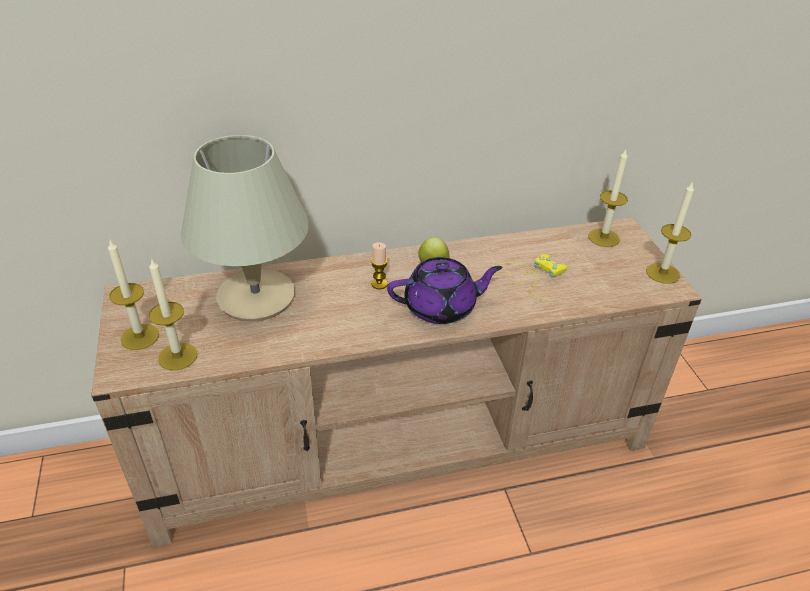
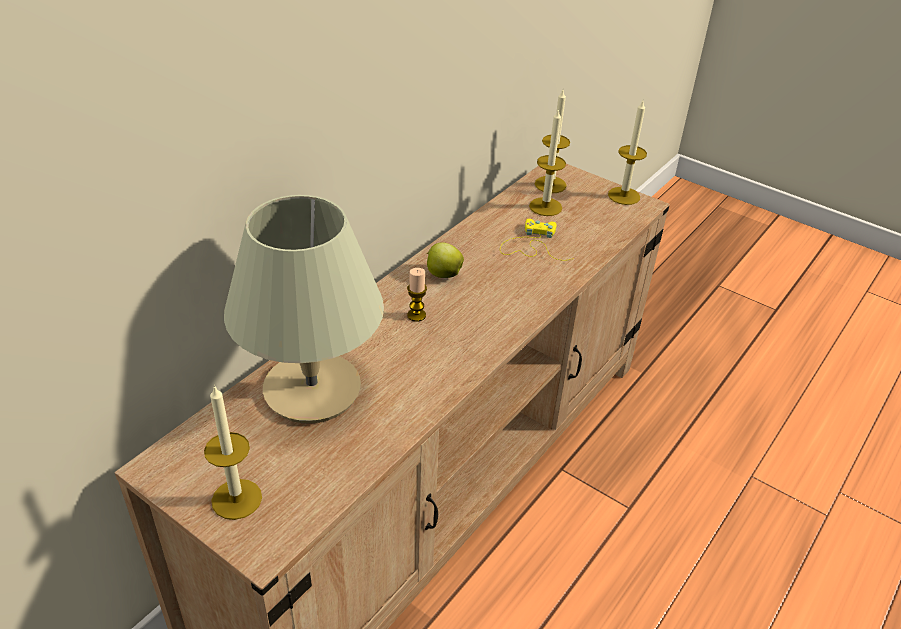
camera: 40 degrees left, 0 degrees up
(178, 356) = (306, 493): candle -> candle (545, 207)
(441, 307) = (496, 309): purple teapot -> none

